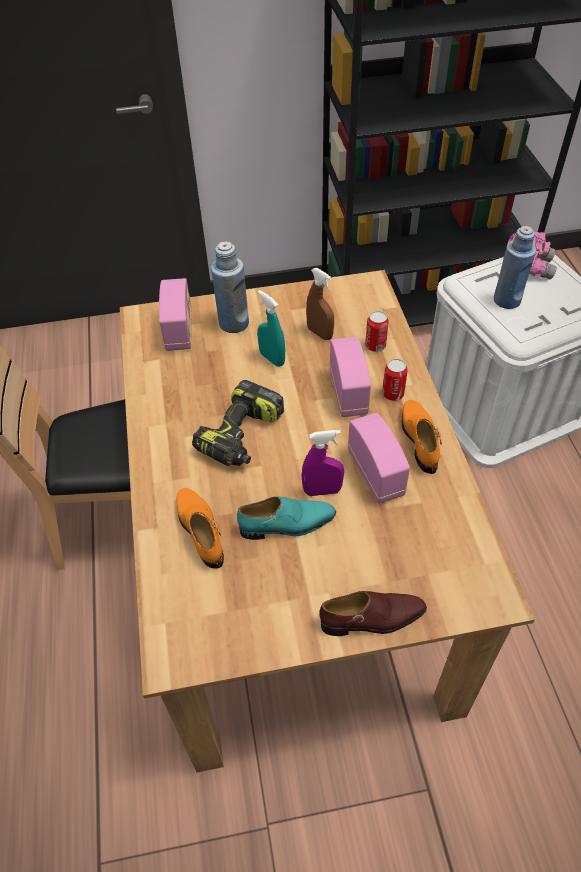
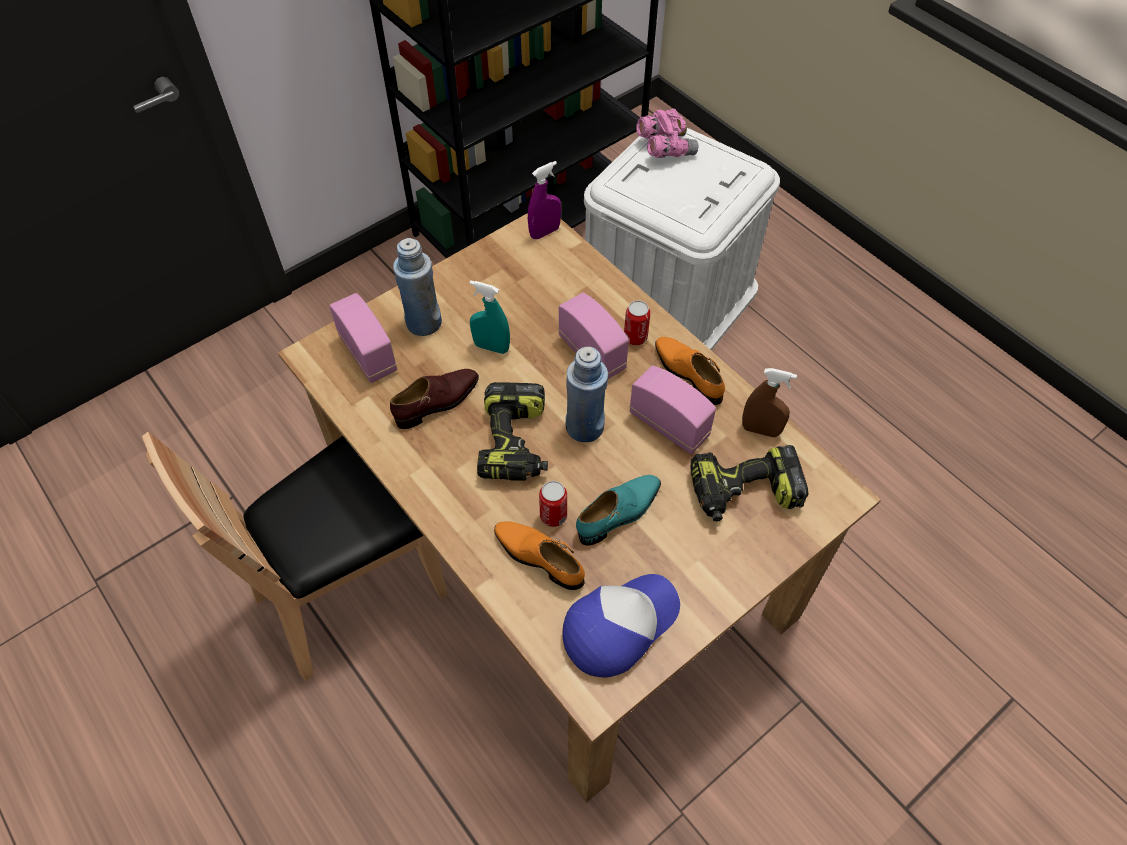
camera: 30 degrees left, 5 degrees up
(227, 613) = (619, 625): none -> cap
(320, 333) = (523, 300): brown spray bottle -> brown spray bottle (760, 430)
(322, 491) = (631, 465): purple spray bottle -> purple spray bottle (545, 232)
(373, 619) = (751, 565): brown shoe -> brown shoe (438, 402)
(375, 346) = (587, 292): can -> can (553, 516)
(405, 556) = (743, 493): none -> power drill
(507, 300) = (666, 192): blue bottle -> blue bottle (585, 427)

